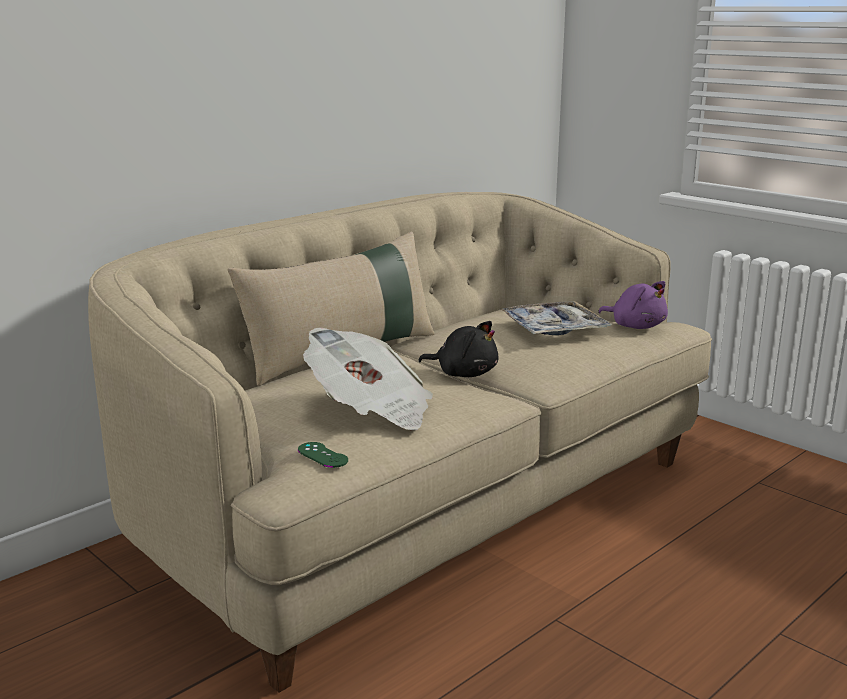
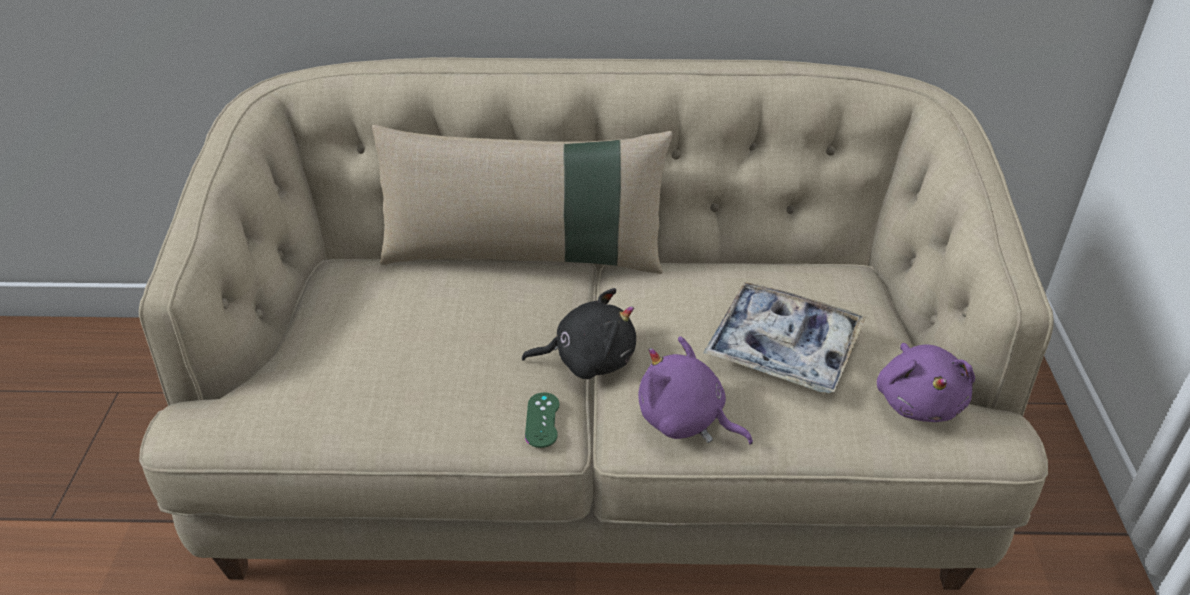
camera: 45 degrees right, 20 degrees up
(322, 455) = (261, 407): green game controller -> green game controller (542, 420)
(371, 410) = (392, 368): newspaper -> none
(463, 373) = (588, 360): black plush toy -> black plush toy turned 75 degrees counterclockwise
(559, 368) = (685, 421): none -> purple plush toy

